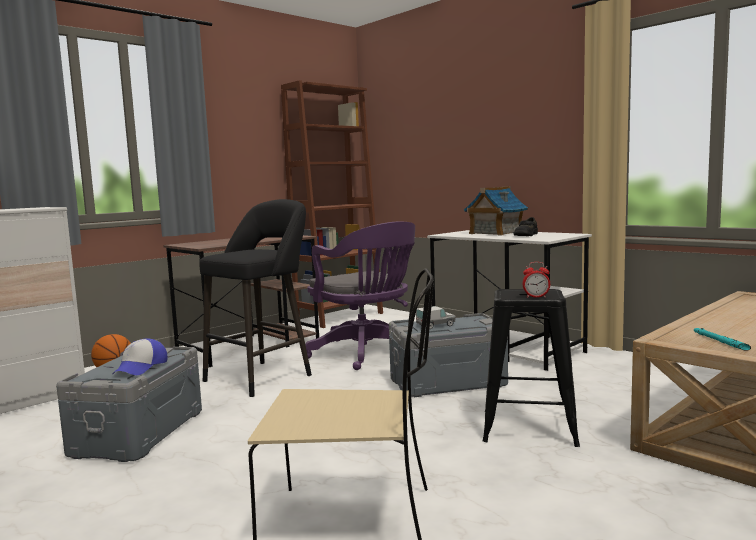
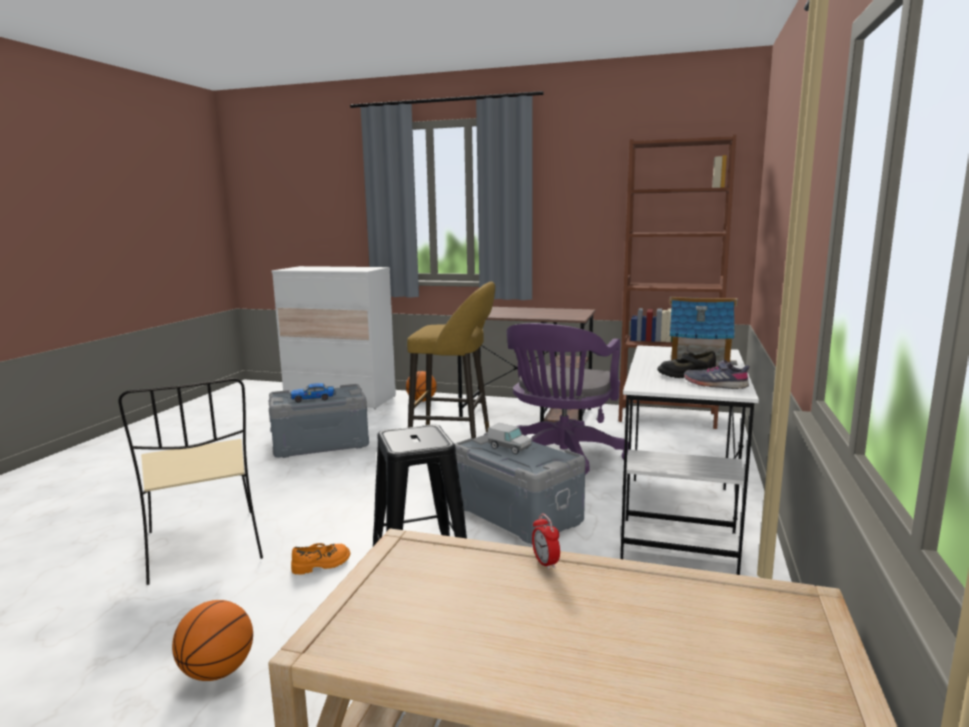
camera: 60 degrees right, 5 degrees up
(141, 367) = (313, 398): cap -> toy car
(262, 376) = (455, 441): black stool -> yellow stool
(465, 463) = (321, 564): none -> orange shoe
(536, 297) = (395, 442): alarm clock -> alarm clock (545, 563)
(555, 234) = (715, 385): none -> grey shoe
(636, 528) = (217, 671): none -> basketball
(720, 342) = (416, 580): turquoise flashlight -> none

